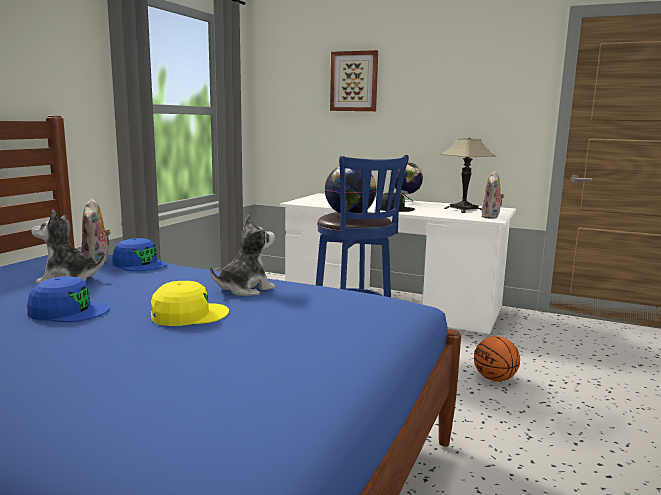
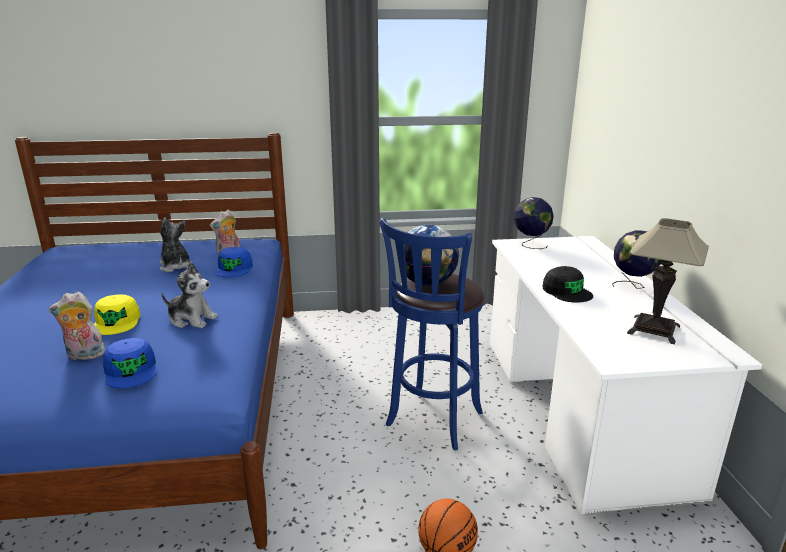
camera: 60 degrees right, 10 degrees up
(68, 311) = (109, 290): blue cap -> blue cap (131, 370)
(188, 315) = (117, 321): yellow cap -> yellow cap turned 45 degrees clockwise
(307, 201) = (530, 244): none -> globe
(354, 81) = (644, 95): picture -> none
(491, 217) = (632, 358): plush toy -> plush toy (84, 356)

